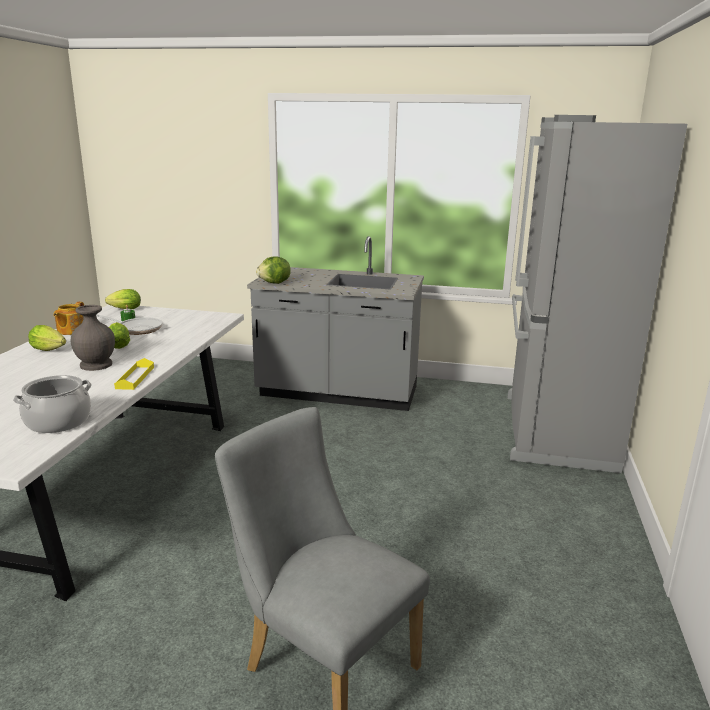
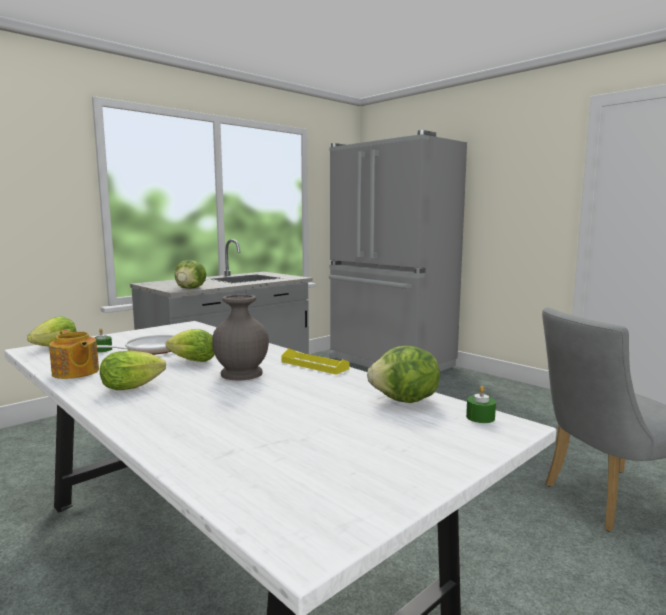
camera: 55 degrees left, 10 degrees down
(30, 451) = (480, 417): none -> green candle
(58, 422) = (405, 401): cooking pot -> lettuce

